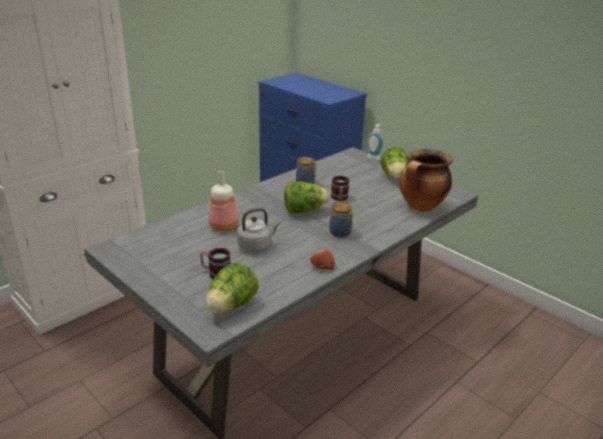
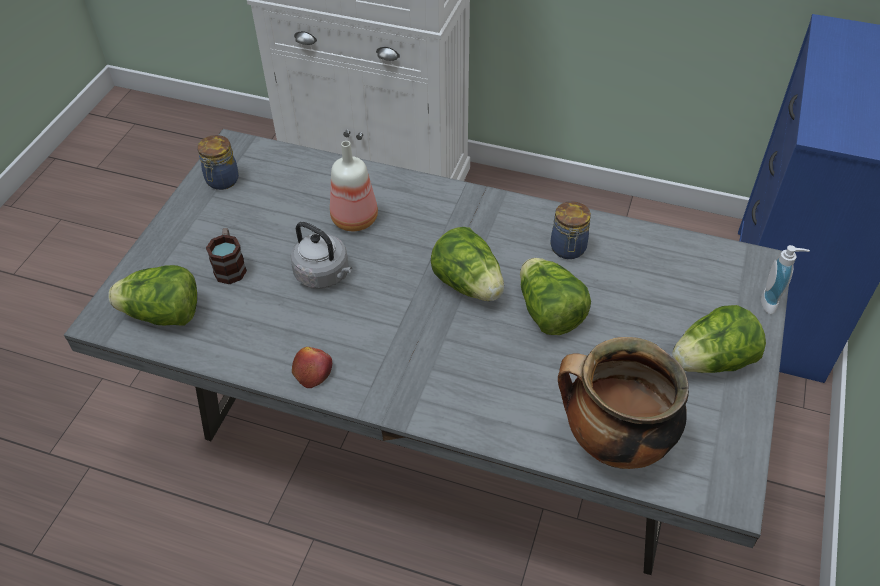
camera: 65 degrees right, 20 degrees up
(339, 198) = (548, 313): mug -> lettuce
(341, 233) = (428, 357): jar -> jar (222, 181)

